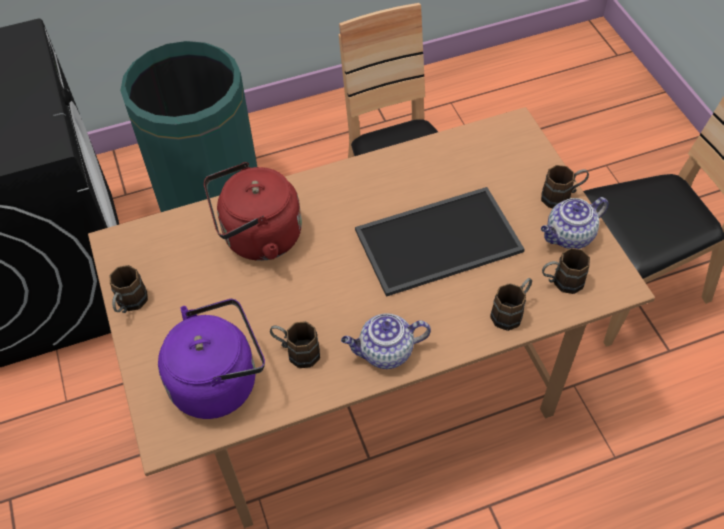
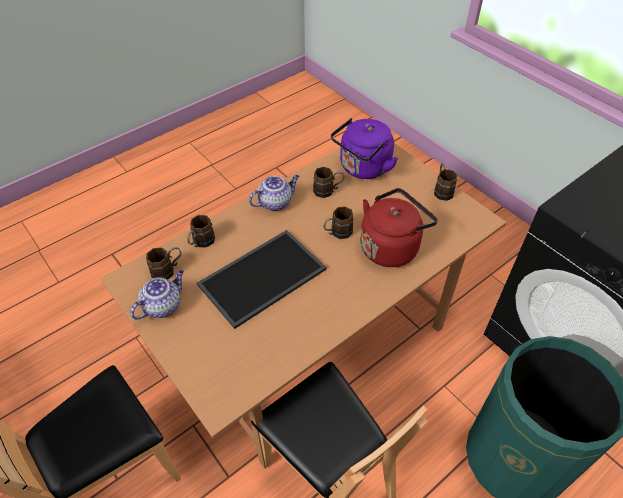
camera: 160 degrees right, 5 degrees down
(562, 196) = (170, 339): brown mug -> brown mug (337, 233)

